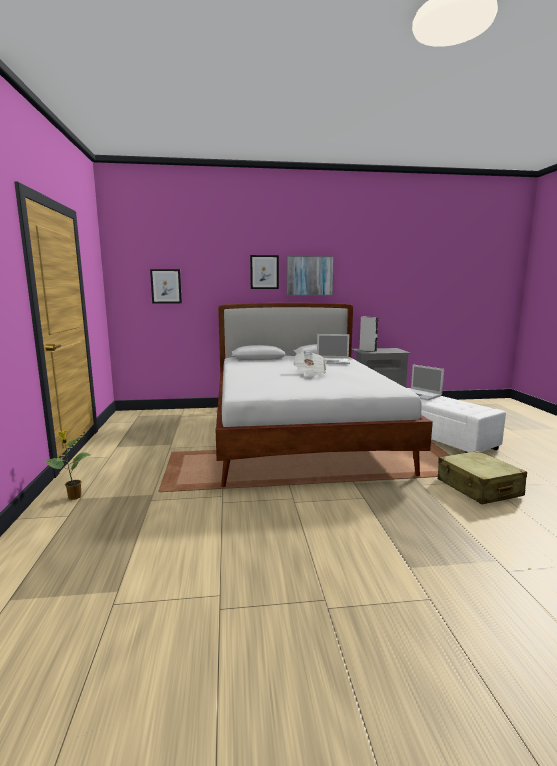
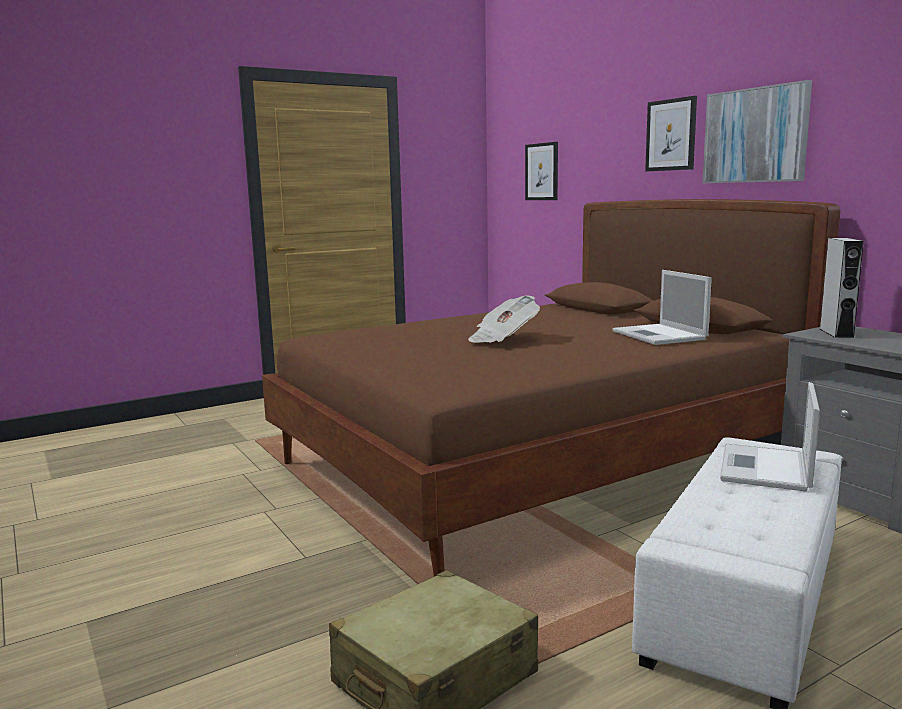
camera: 65 degrees right, 0 degrees up
(73, 497) = (225, 415): potted plant -> none
(301, 436) = (537, 466): white bed -> brown bed

